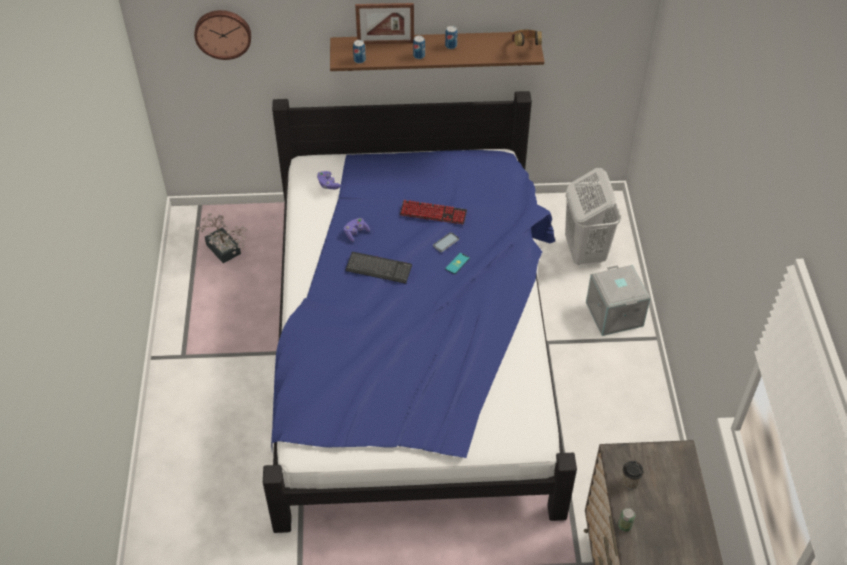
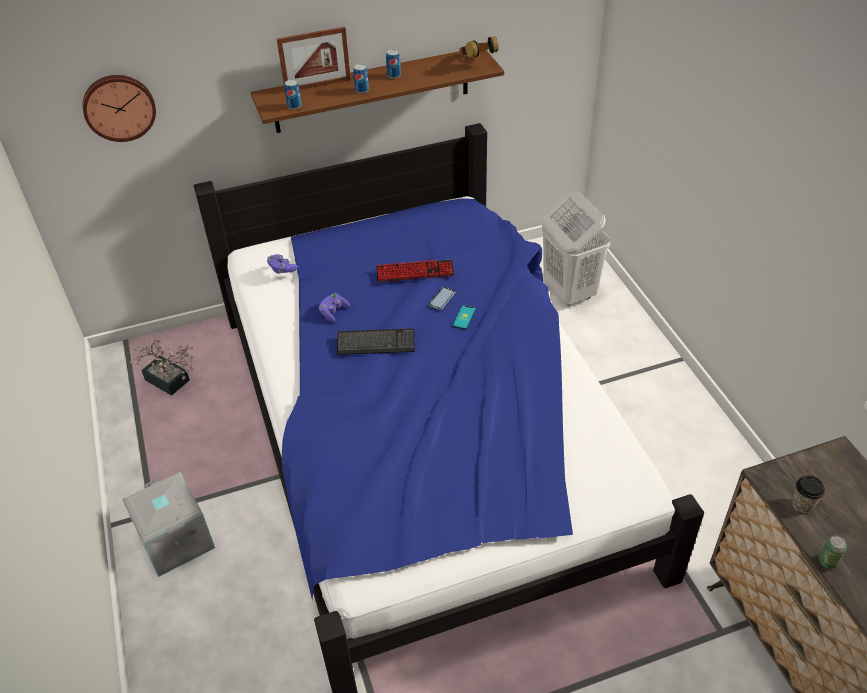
camera: 15 degrees left, 5 degrees down
(613, 314) = (627, 345): grey storage box -> grey storage box (174, 541)

